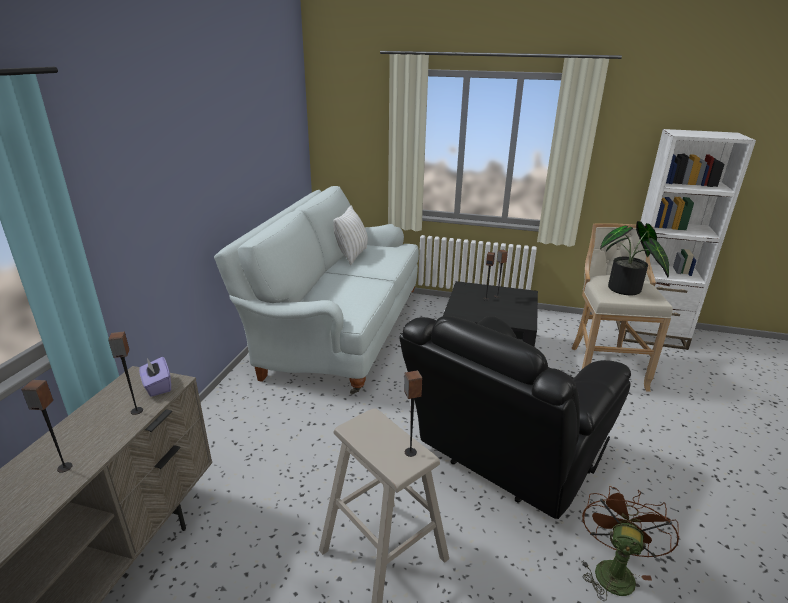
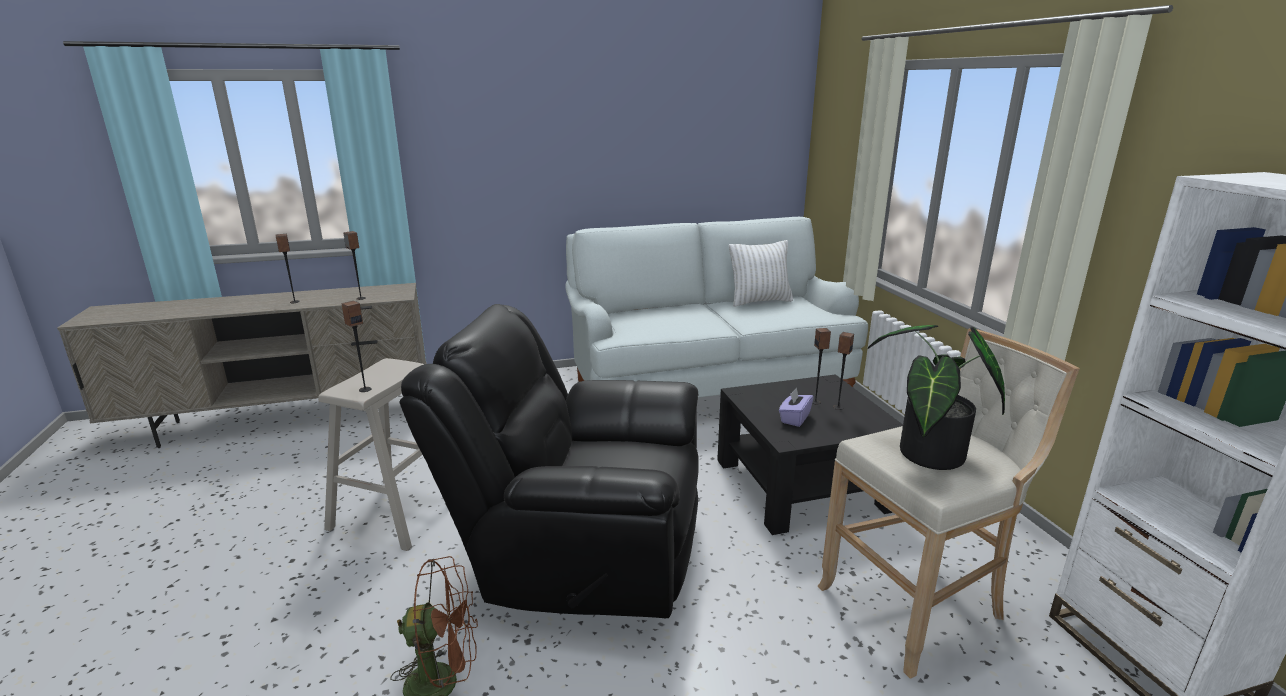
camera: 60 degrees right, 5 degrees down
(157, 386) = (393, 294): purple tissue box -> purple tissue box (794, 418)

